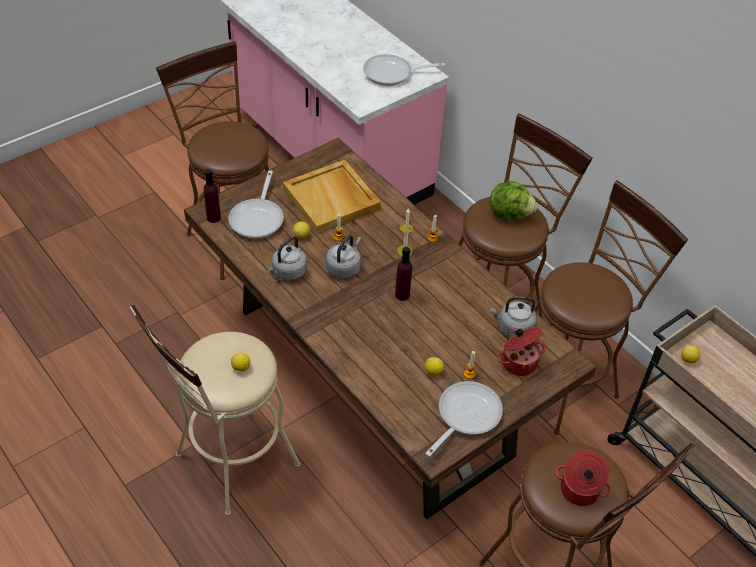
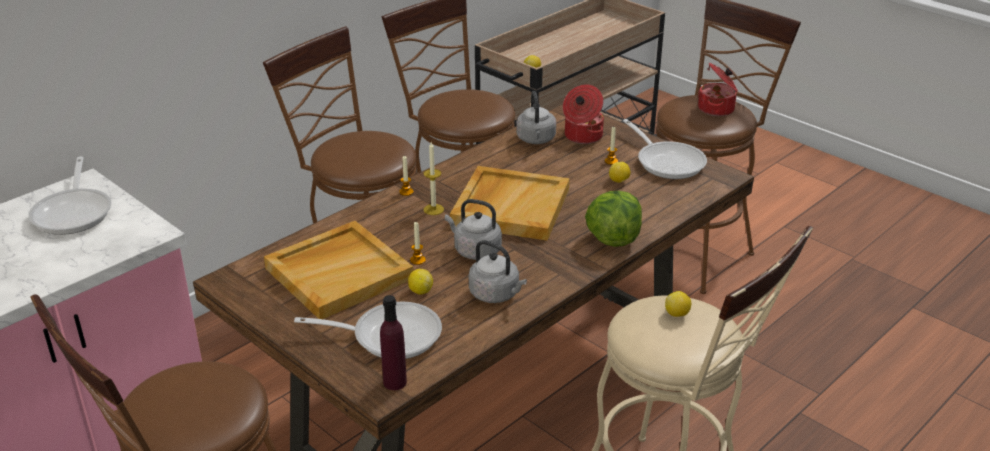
camera: 95 degrees left, 15 degrees down
(402, 295) = (510, 206): purple bottle -> beige tray
(465, 416) = (667, 161): frying pan -> frying pan turned 150 degrees counterclockwise
(509, 213) = (353, 147): lettuce -> lettuce (612, 239)

